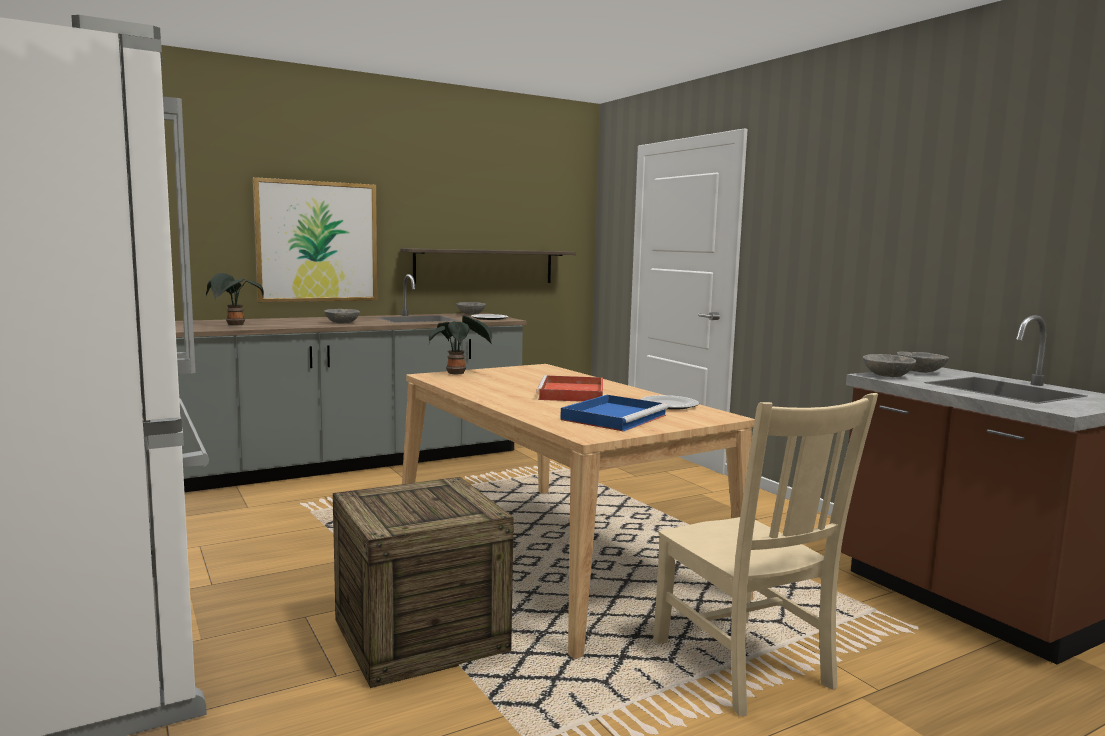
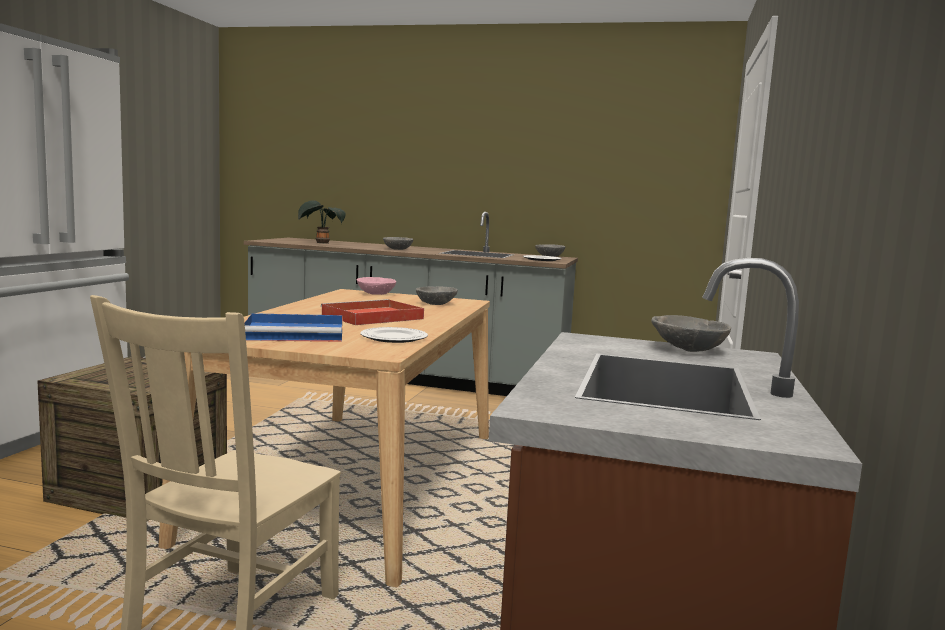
camera: 45 degrees right, 0 degrees up
(317, 241) = (419, 180): picture -> none
(458, 373) = (375, 294): potted plant -> pink bowl
(484, 266) = (581, 209): shelf -> none
(887, 376) = (597, 341): grey bowl -> grey bowl (436, 304)

